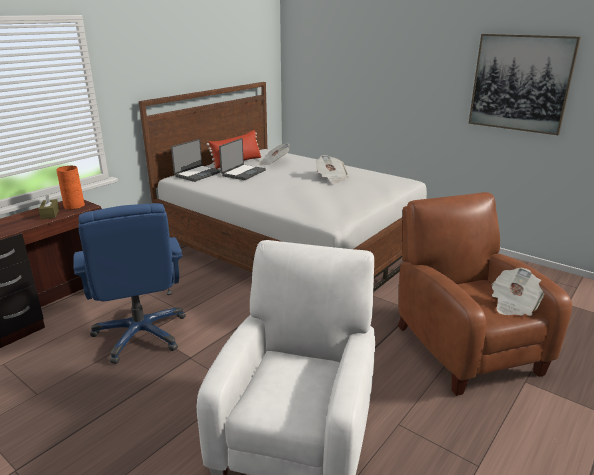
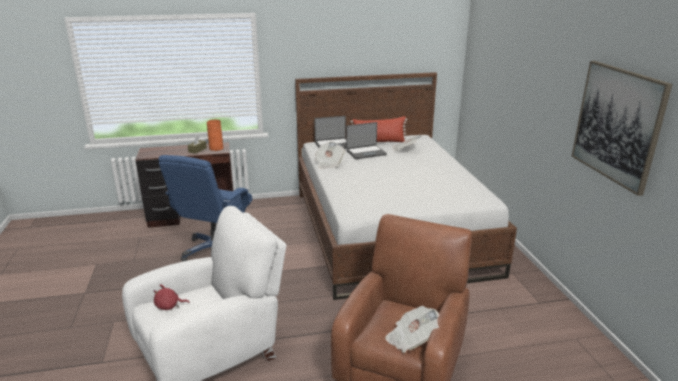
camera: 40 degrees right, 0 degrees up
(272, 393) = (169, 306): none -> red plush toy
(331, 178) = (425, 177): newspaper -> newspaper (329, 163)

